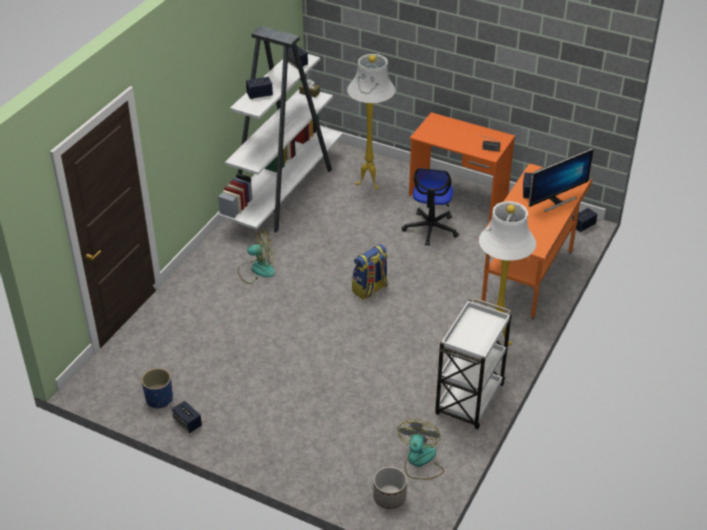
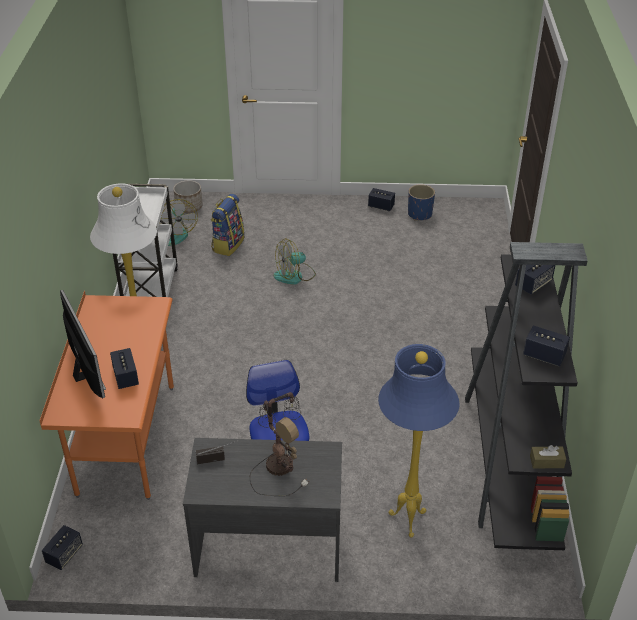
camera: 155 degrees right, 0 degrees up
(256, 270) = (444, 346): fan -> fan (294, 275)
(283, 192) = (509, 462): white bookcase -> black bookcase
(370, 184) = (406, 521): white floor lamp -> blue floor lamp
(370, 289) = (306, 363): backpack -> backpack (228, 244)
(452, 137) = (279, 464): none -> table lamp
(458, 196) = (268, 546): orange desk -> grey desk
(556, 201) = (87, 374): monitor -> monitor turned 120 degrees clockwise

